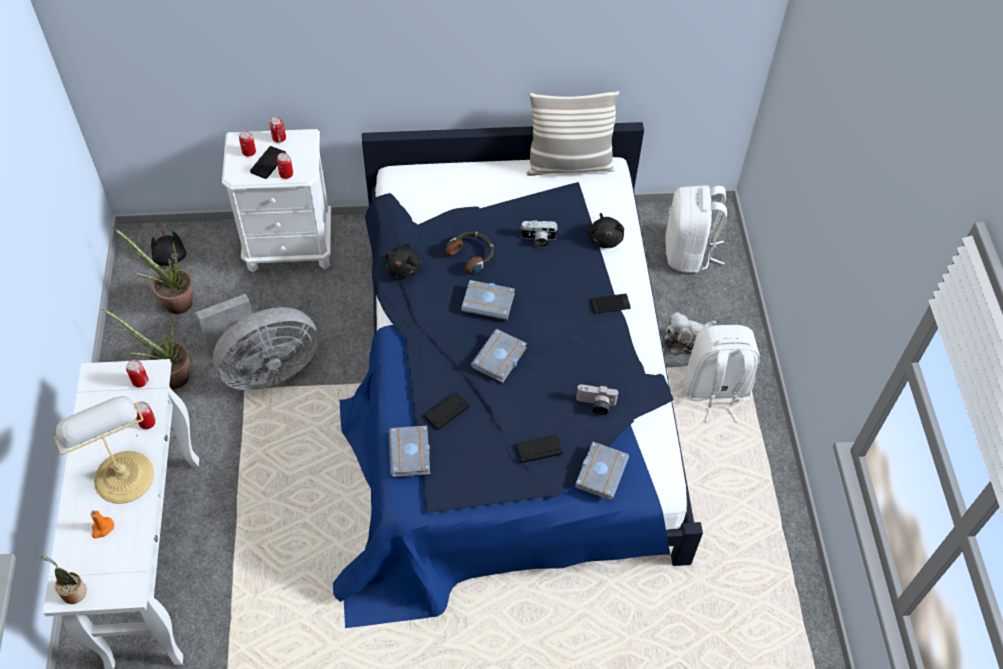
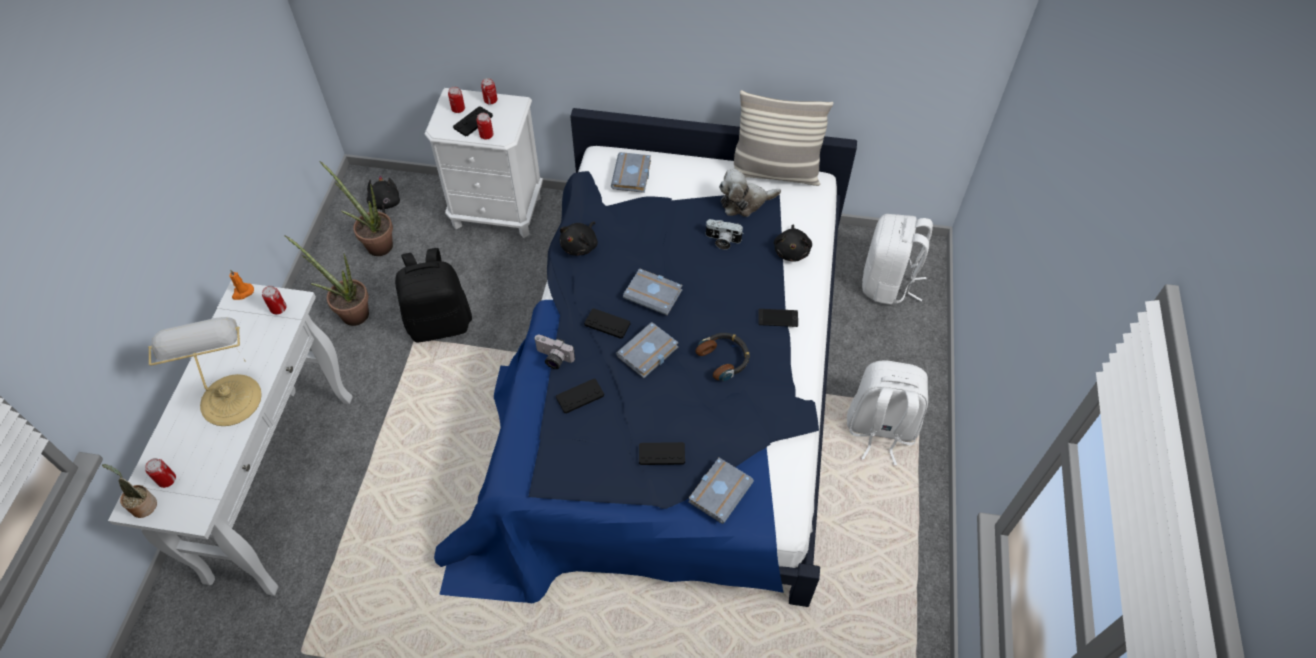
camera: 15 degrees right, 0 degrees up
(102, 528) = (192, 447): orange candle -> orange candle (242, 292)
(147, 422) = (271, 350): can -> can (167, 480)
(265, 369) = (440, 322): grey fan -> black backpack
(411, 454) = (531, 433): grey book -> grey book (633, 176)
(453, 338) = (607, 324): none -> black game controller
(471, 254) = (650, 244): headphones -> headphones (724, 358)
(595, 405) = (733, 420): camera -> camera (553, 359)
(685, 338) = (862, 369): plush toy -> plush toy (744, 202)

